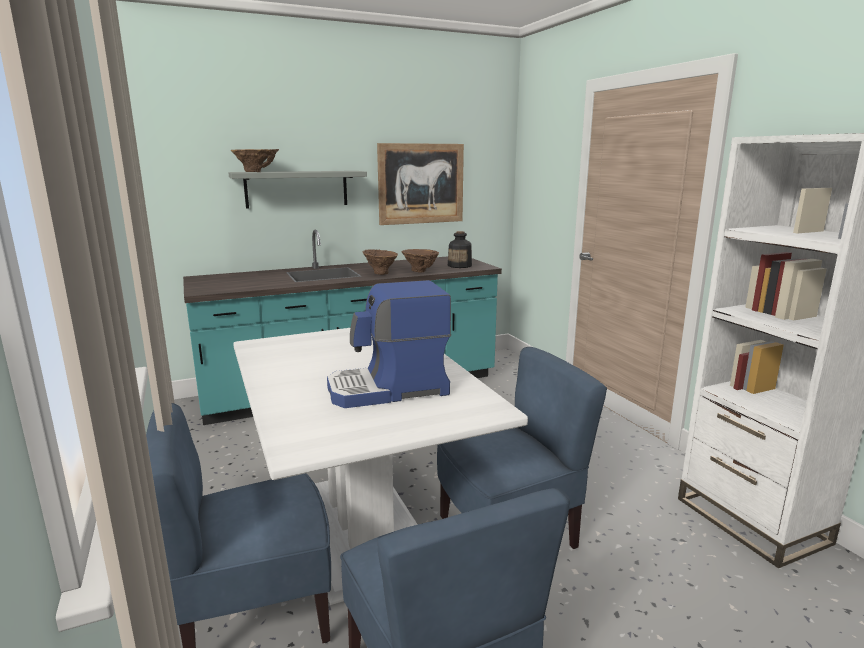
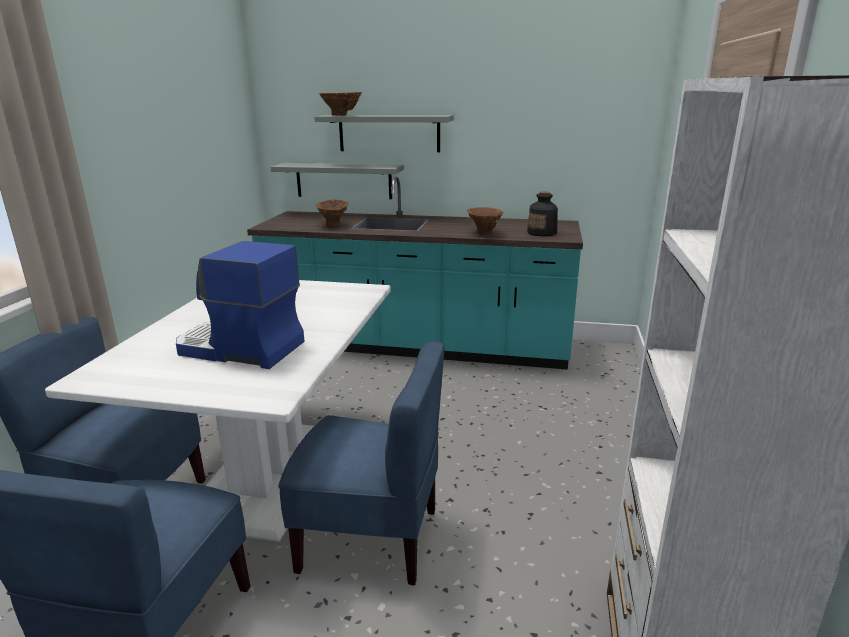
camera: 35 degrees right, 5 degrees up
(250, 238) = (343, 180): none -> grey shelf
(380, 272) = (443, 229): brown vase -> brown vase (334, 225)
(421, 184) = (529, 131): picture -> none

